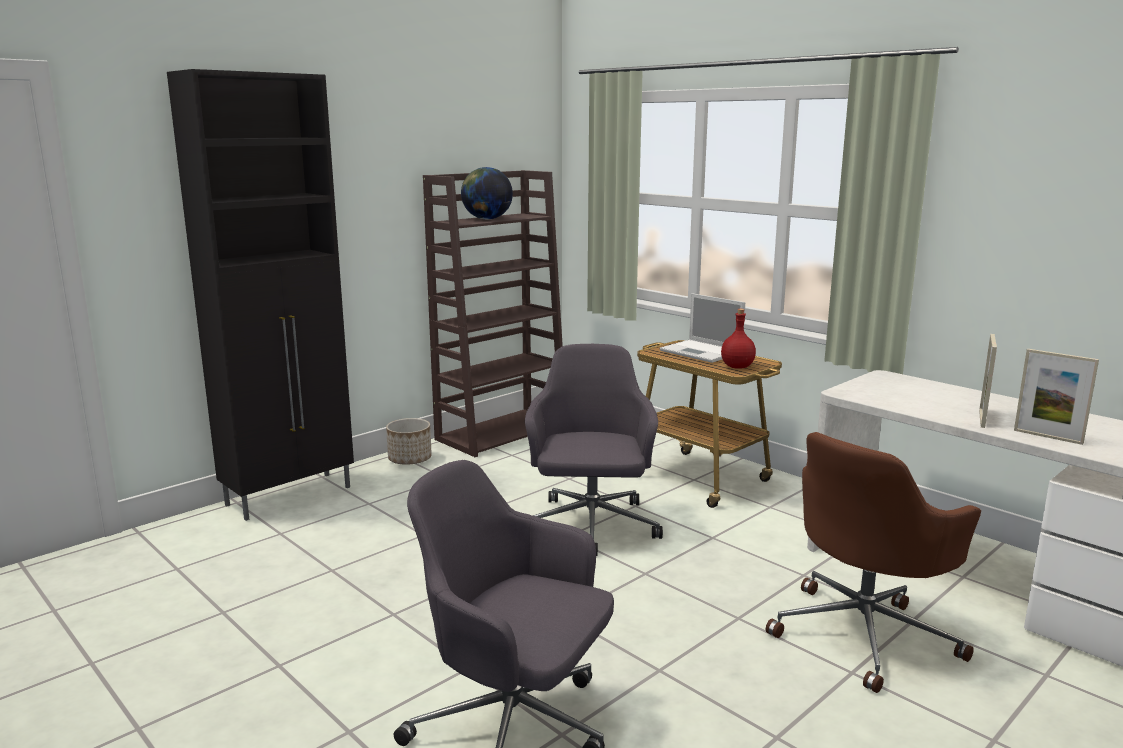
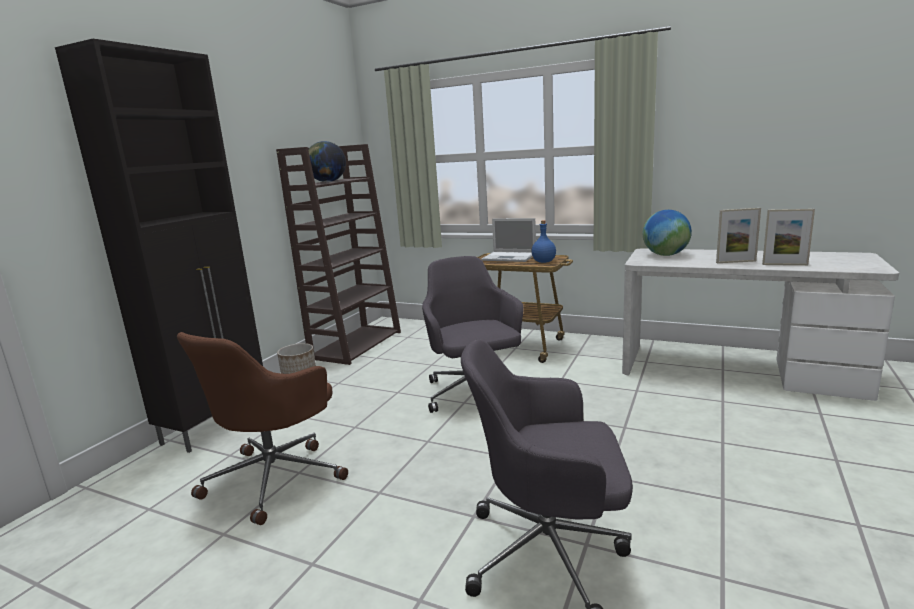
camera: 20 degrees left, 0 degrees up
(737, 367) = (544, 262): red bottle -> blue bottle
(865, 633) = (706, 416): brown office chair -> brown office chair (276, 477)
(899, 388) = (665, 255): none -> globe
(982, 418) = (736, 262): picture frame -> picture frame turned 90 degrees counterclockwise

